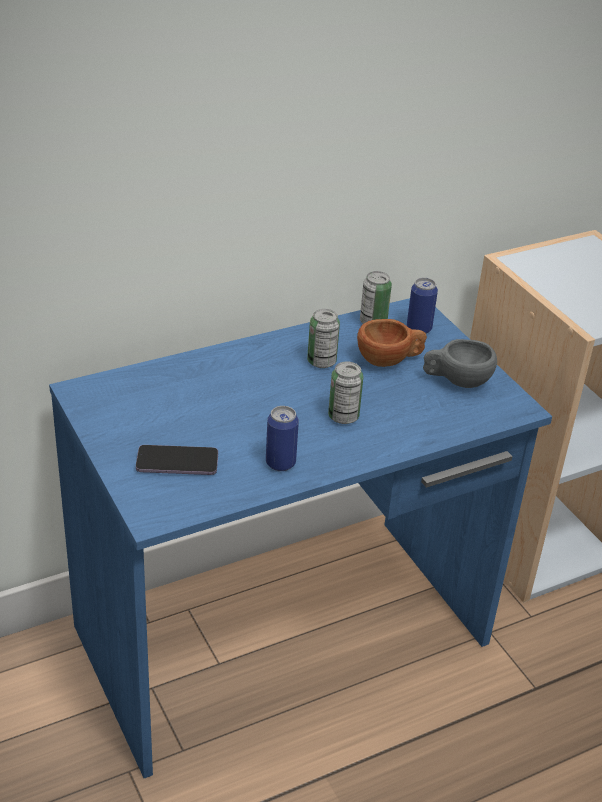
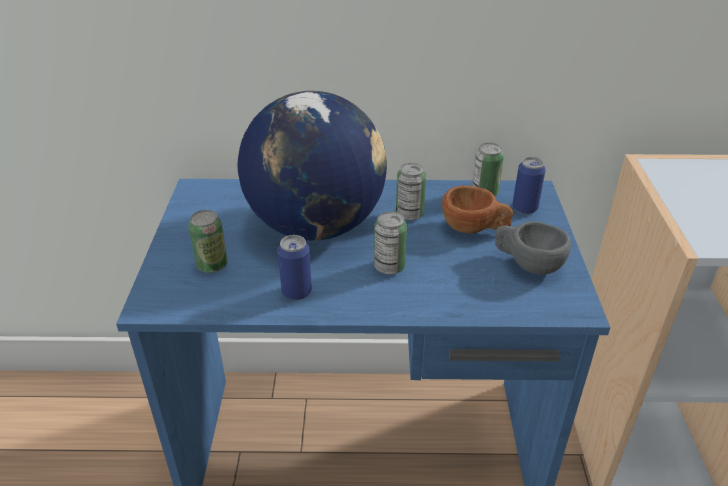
camera: 30 degrees right, 0 degrees up
(177, 462) = (212, 265): phone -> can
(243, 396) = (316, 226): none -> globe

